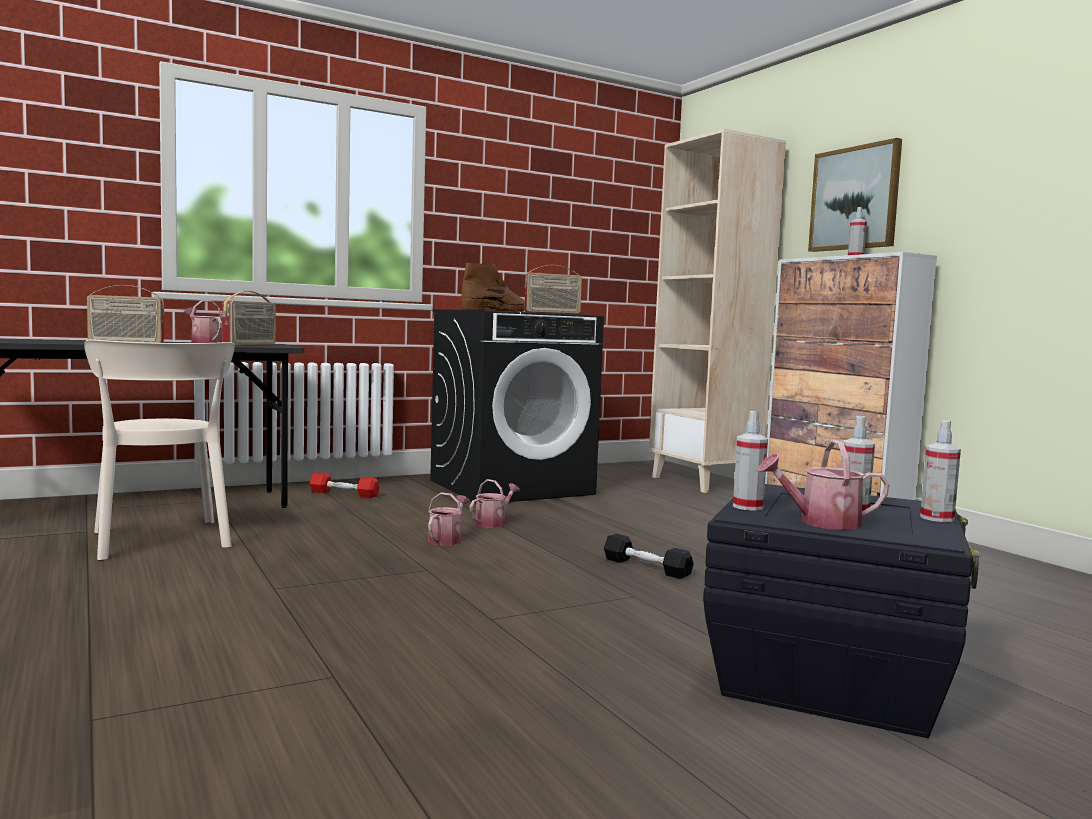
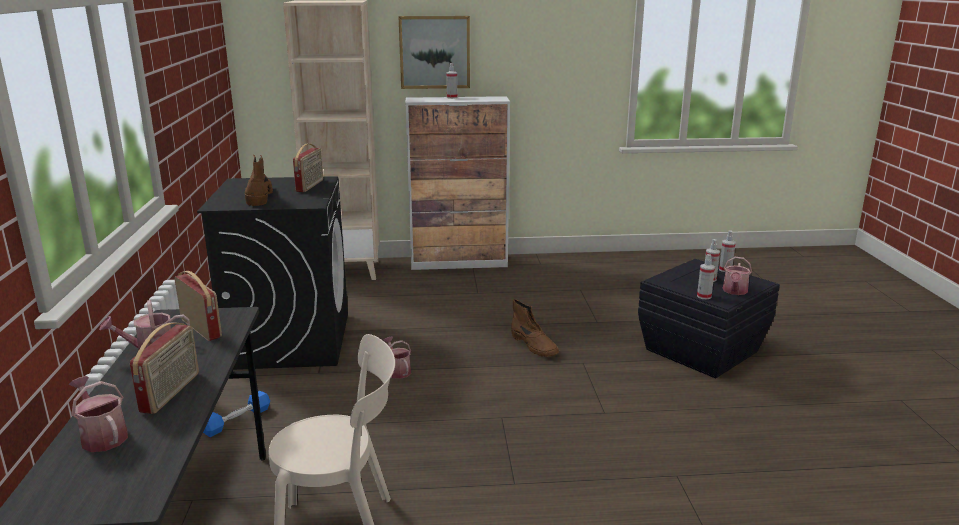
camera: 65 degrees left, 15 degrees up
(344, 494) = (237, 421): red dumbbell -> blue dumbbell
(447, 539) = (431, 397): watering can -> watering can (102, 436)
(646, 567) = (534, 346): black dumbbell -> brown boot

